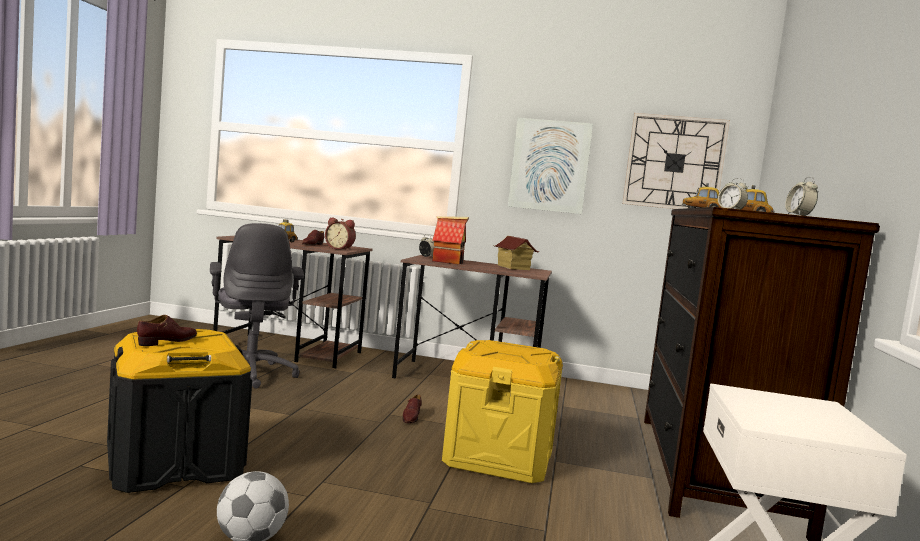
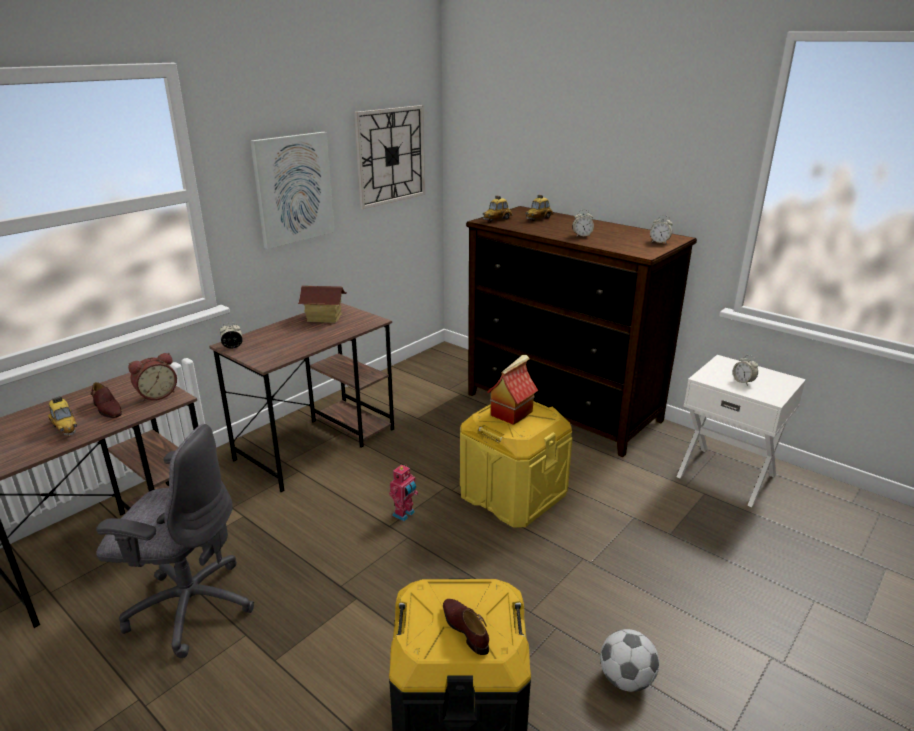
camera: 60 degrees left, 20 degrees up
(411, 417) = (404, 514): brown shoe -> toy robot
(448, 262) = (281, 345): toy house -> toy house (511, 413)
(776, 410) = (743, 381): none -> alarm clock

